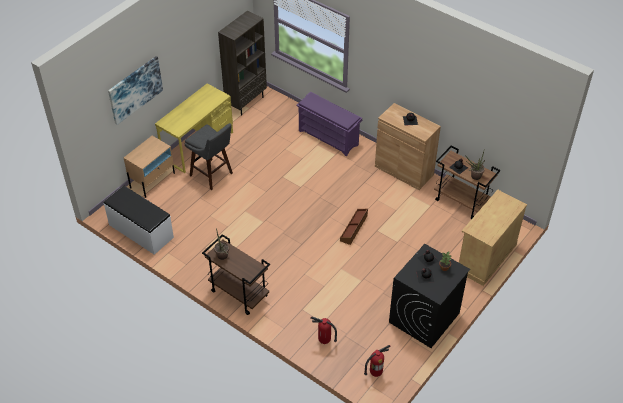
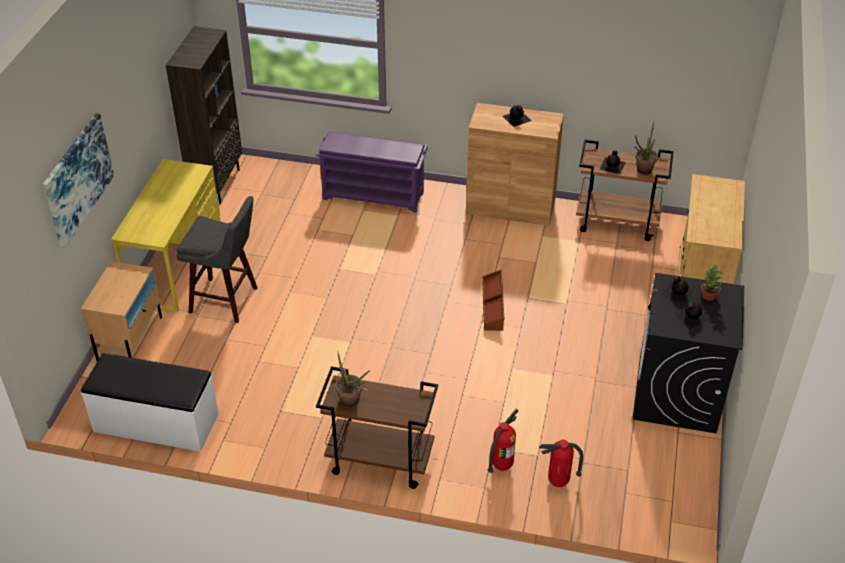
camera: 25 degrees left, 5 degrees down
(375, 373) = (665, 500): fire extinguisher -> fire extinguisher (502, 466)

